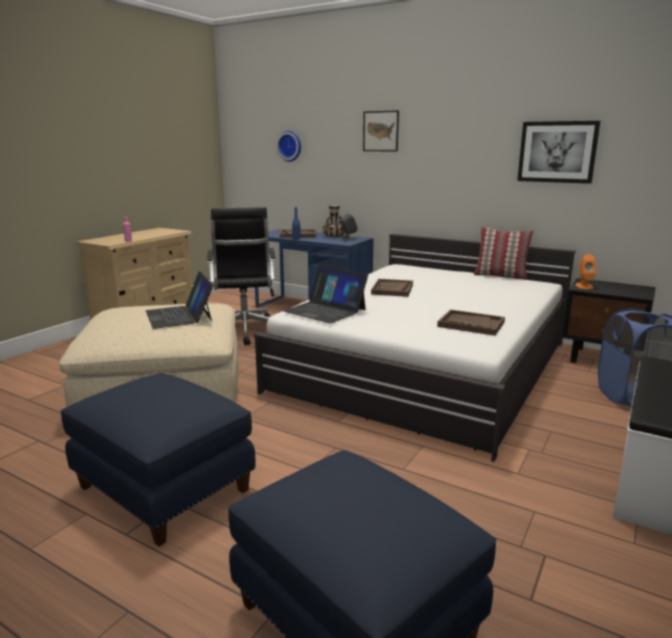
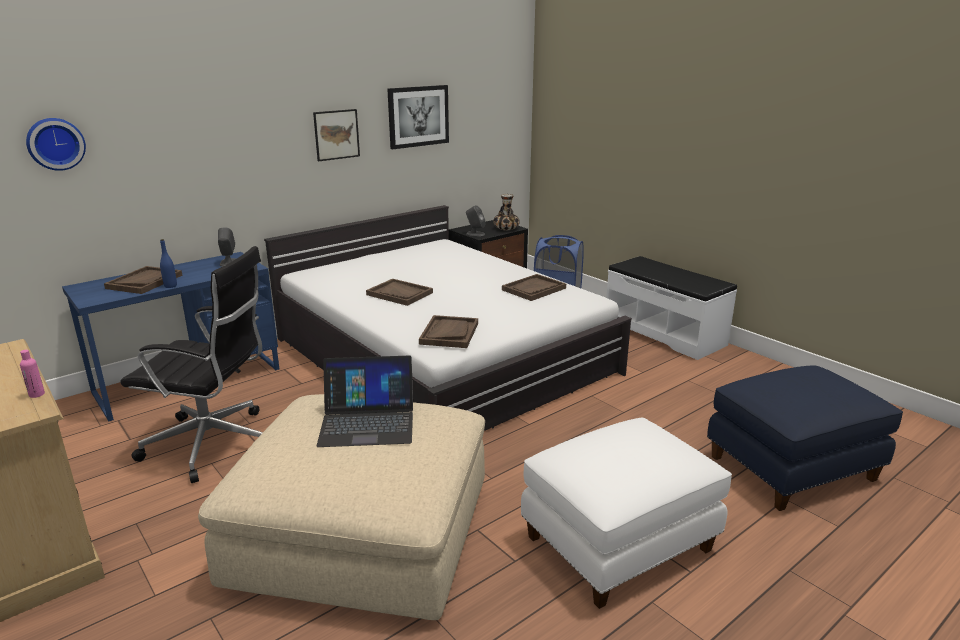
camera: 70 degrees left, 5 degrees up
(162, 489) = (619, 545): blue ottoman -> white ottoman
(325, 310) = (449, 333): laptop -> brown tray
(334, 236) = (191, 265): vase -> vase (506, 228)
(380, 131) = (224, 108): picture -> picture (336, 134)
(500, 276) = (400, 248): pillow -> none
(584, 286) = (475, 234): orange speaker -> grey speaker

